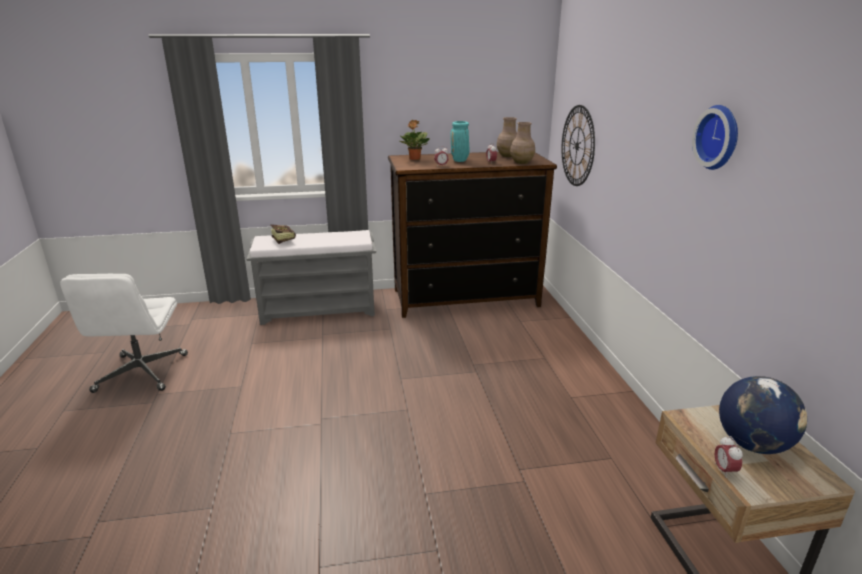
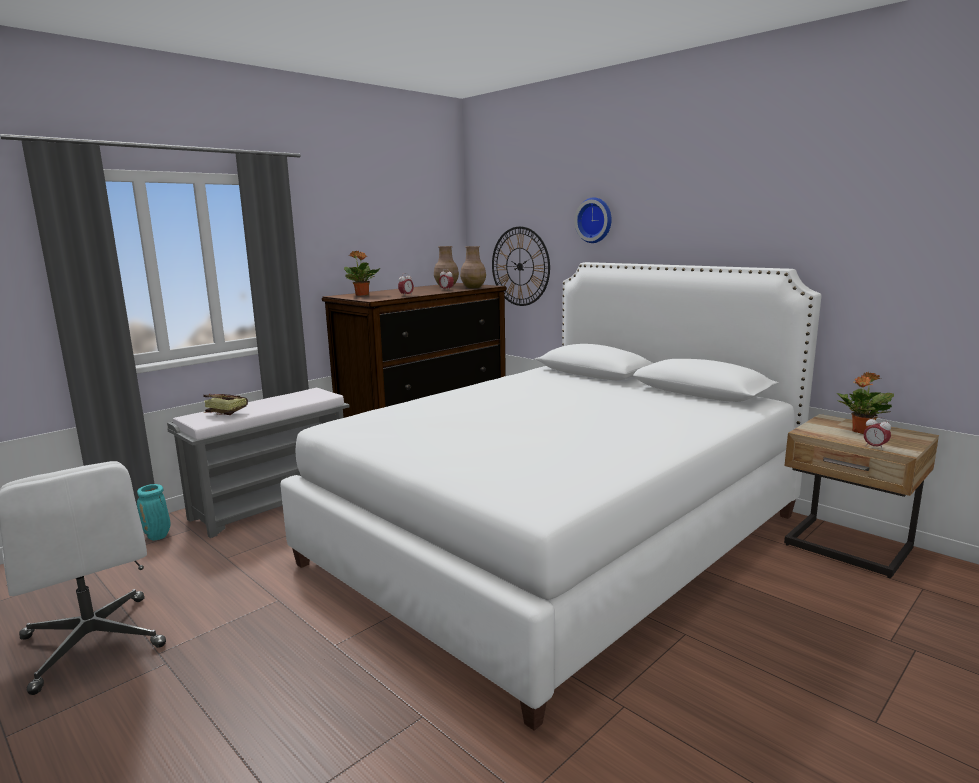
camera: 35 degrees left, 10 degrees down
(458, 418) = (558, 538): none -> white bed
(460, 161) = (413, 292): turquoise vase -> turquoise vase (158, 536)
(720, 137) = (723, 216): wall clock -> wall clock (595, 220)
(753, 444) = (861, 432): globe -> potted plant

